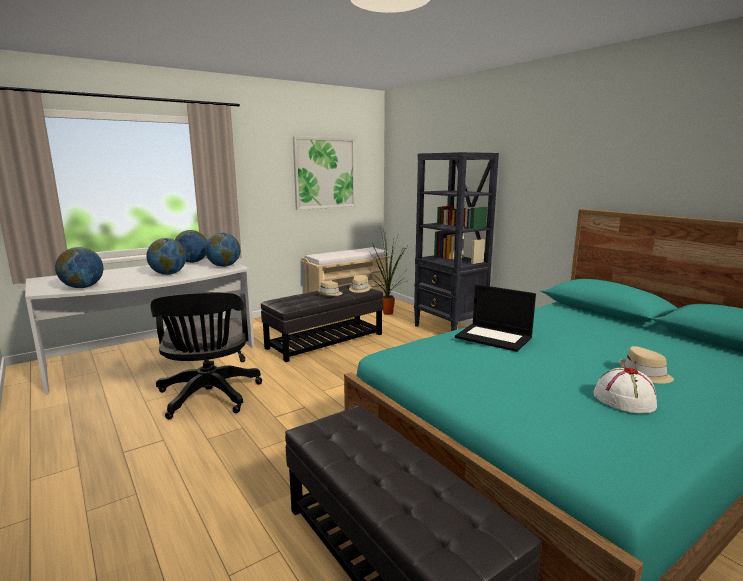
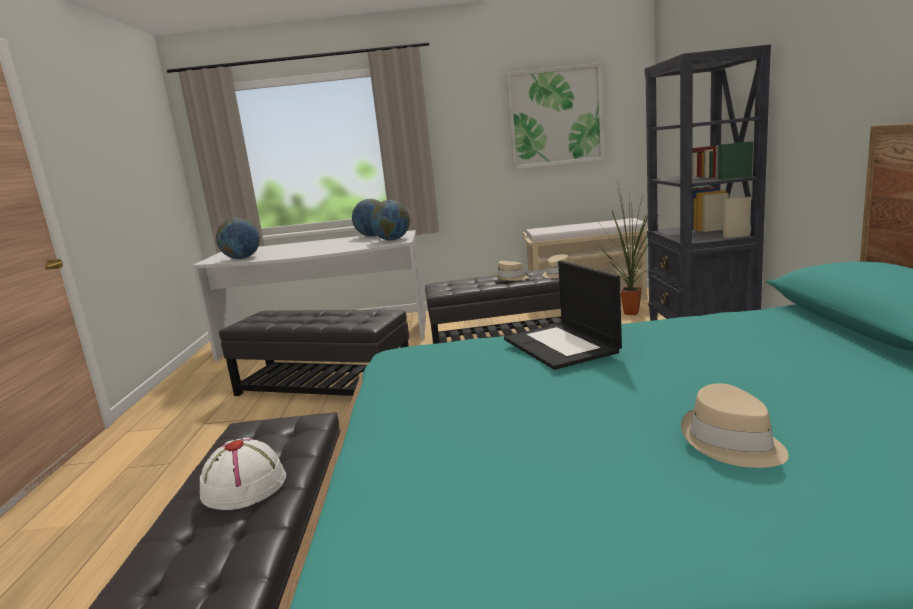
camera: 35 degrees right, 0 degrees up
(168, 274) = (328, 247): globe -> none
(209, 398) = (323, 386): black office chair -> black ottoman
(623, 399) = (602, 474): white hat -> white hat (244, 485)

